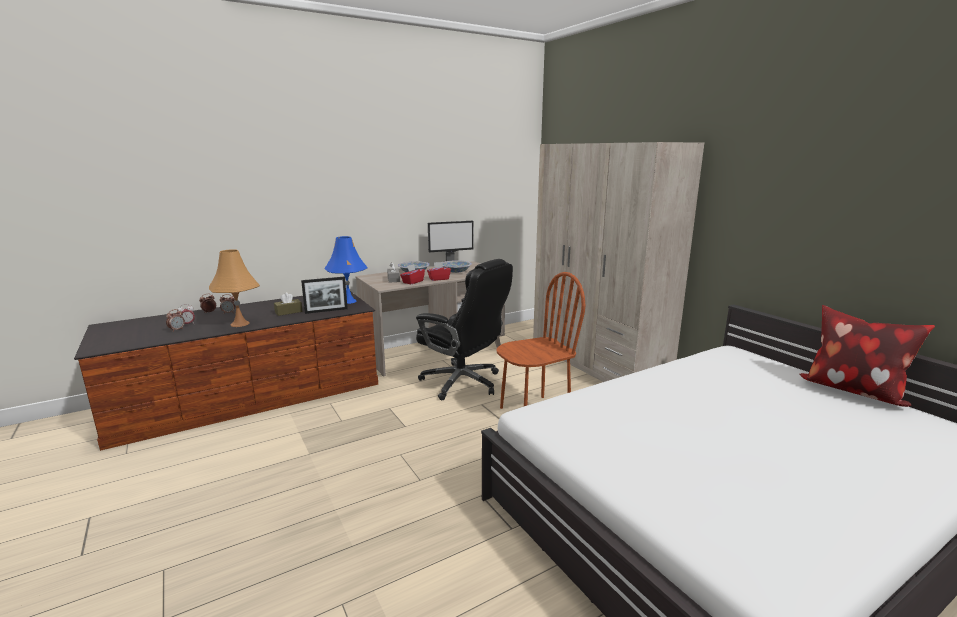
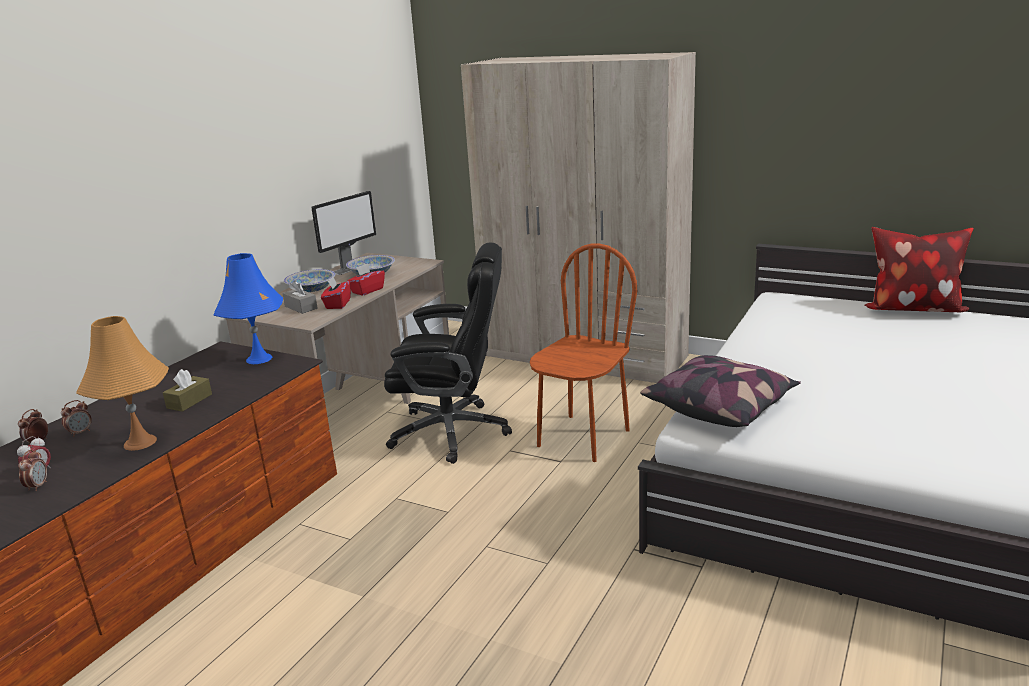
camera: 30 degrees left, 5 degrees up
(326, 311) = (250, 382): picture frame -> none
(569, 409) = (720, 407): none -> pillow

